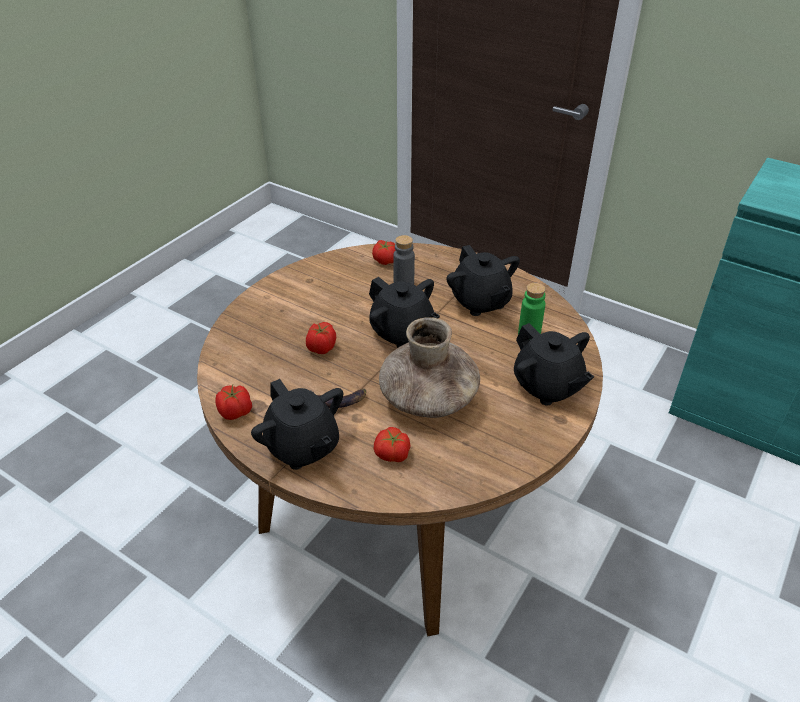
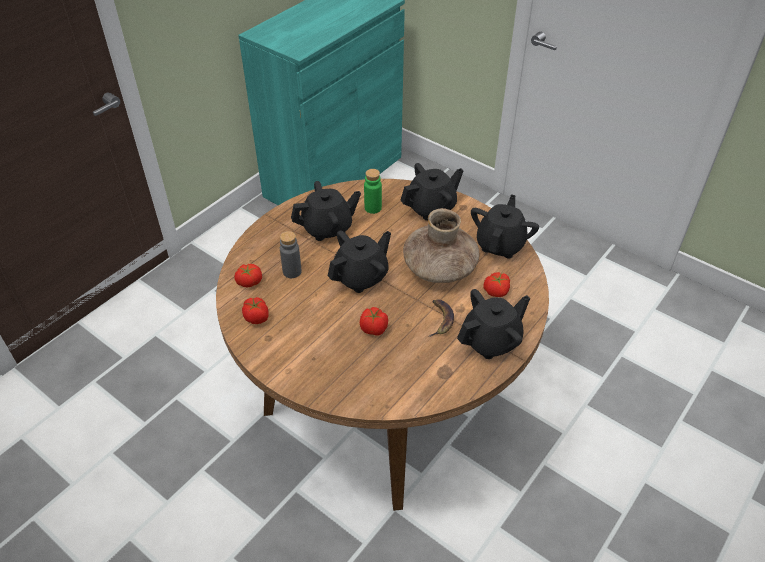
camera: 85 degrees left, 5 degrees up
(236, 412) = (452, 385): tomato -> tomato (257, 318)
(488, 460) = (500, 244): none -> black teapot

